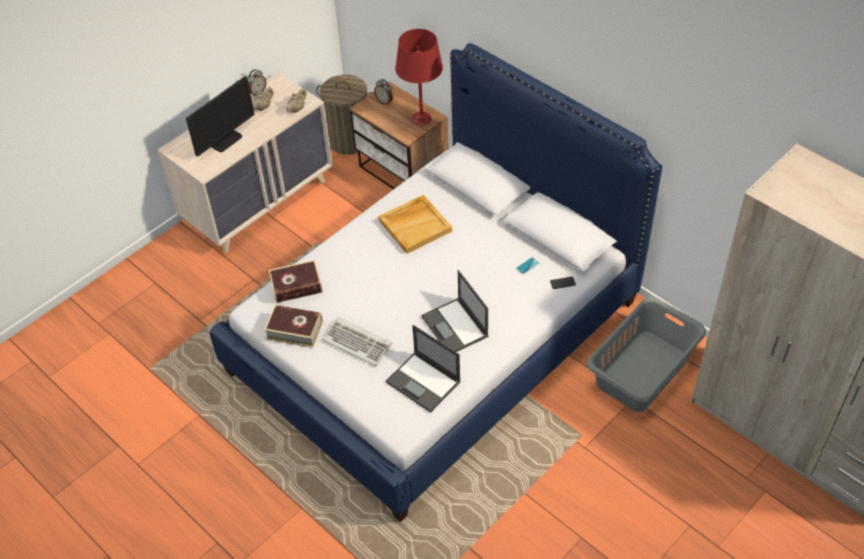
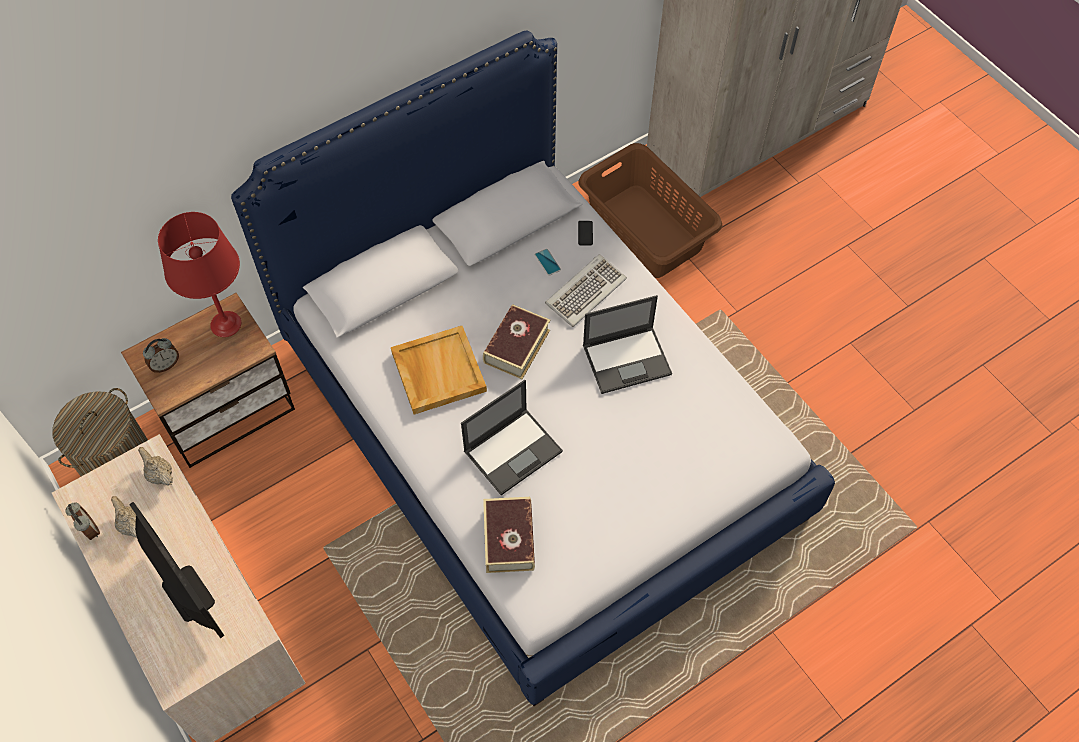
camera: 80 degrees left, 10 degrees up
(294, 330) = (589, 552): book -> book (516, 346)
(358, 343) = (628, 476): keyboard -> keyboard (585, 291)
(424, 382) = (708, 410): laptop -> laptop (513, 450)
(643, 371) = (646, 230): grey laundry basket -> brown laundry basket

